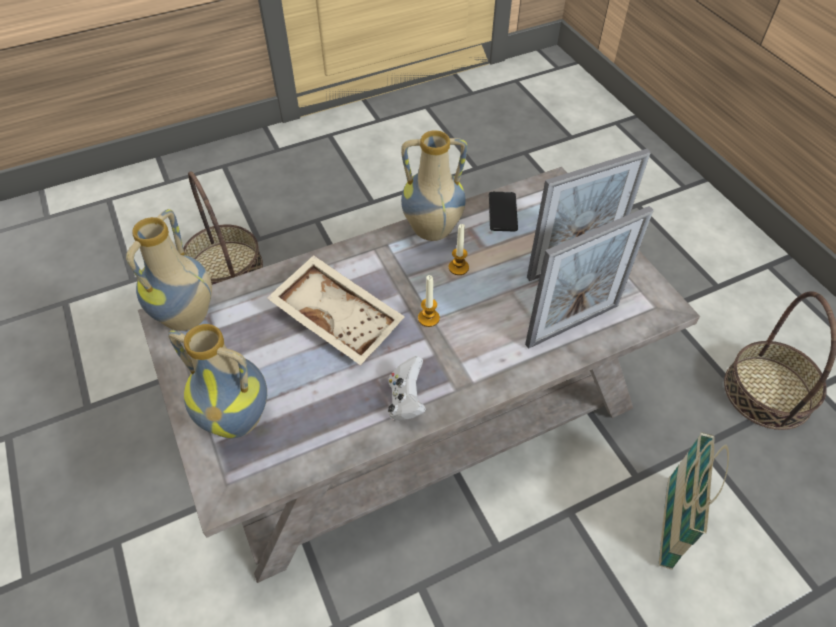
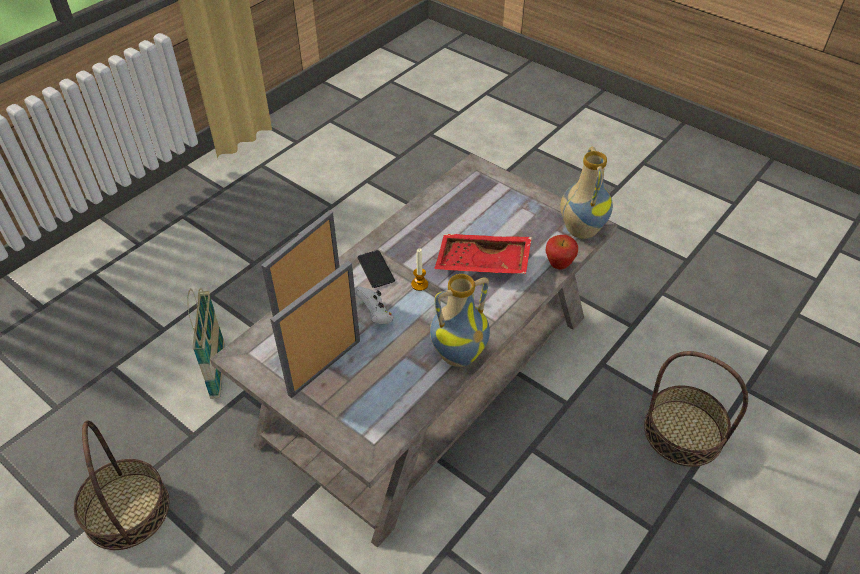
camera: 155 degrees right, 5 degrees down
(238, 418) = (496, 195): vase -> none
(256, 283) = (558, 265): none -> apple
(339, 317) = (482, 264): beige tray -> red tray
(406, 400) = (405, 233): white game controller -> white game controller (375, 315)
(458, 267) = (418, 329): candle -> none
(502, 212) = (406, 397): phone -> phone (376, 269)

